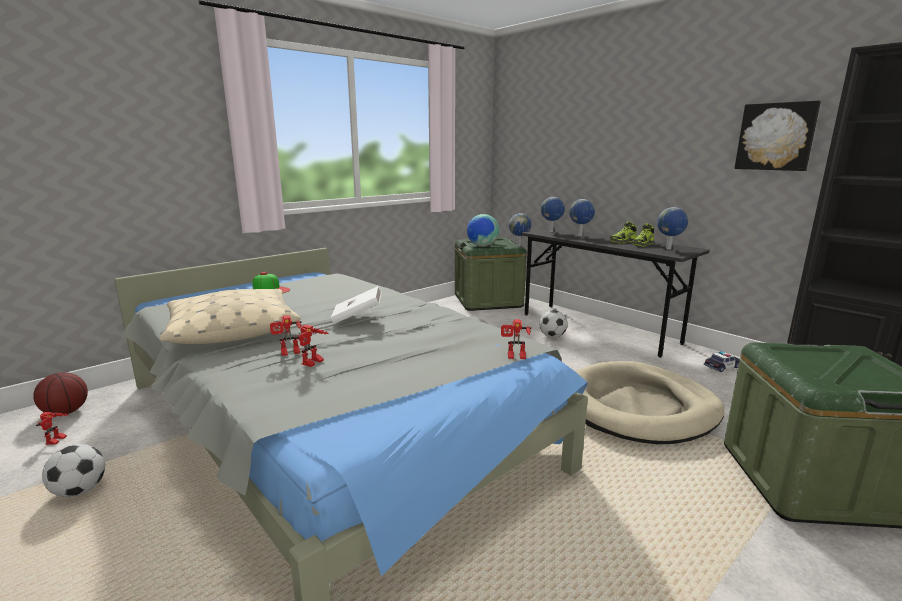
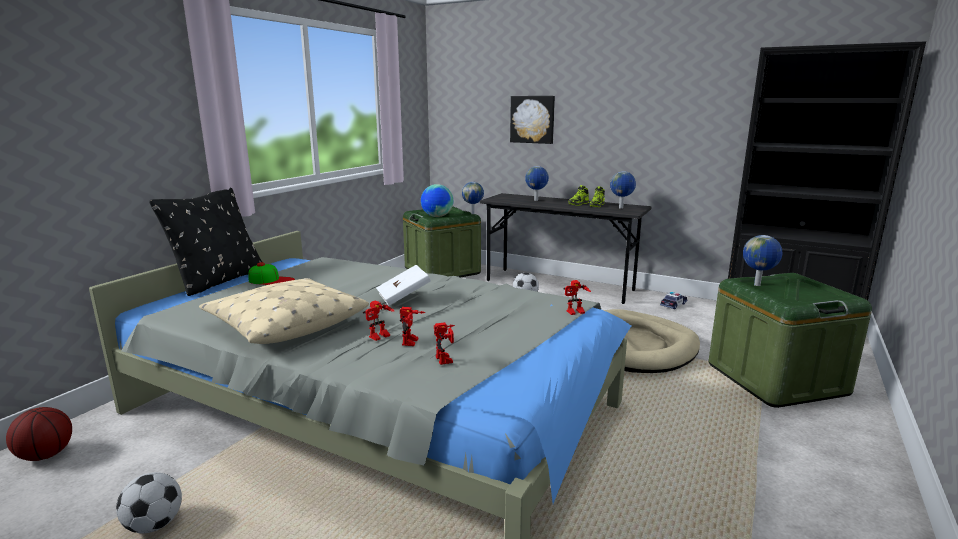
camera: 20 degrees left, 0 degrees up
(57, 441) = (68, 485): toy robot -> toy robot (447, 360)
(236, 285) = (219, 280): none -> black pillow
(551, 231) = (506, 198): globe -> globe (757, 285)
(776, 137) = (698, 111): picture -> picture (532, 119)

